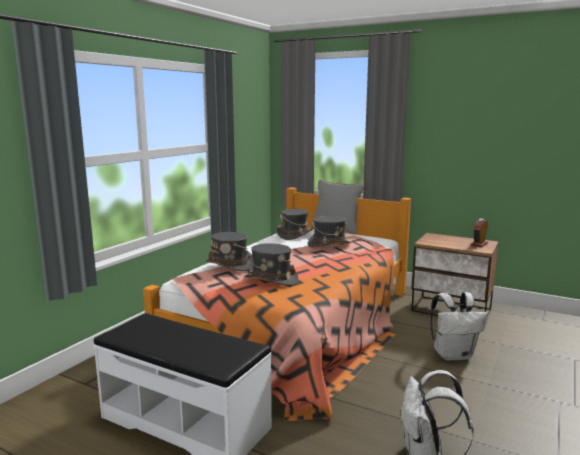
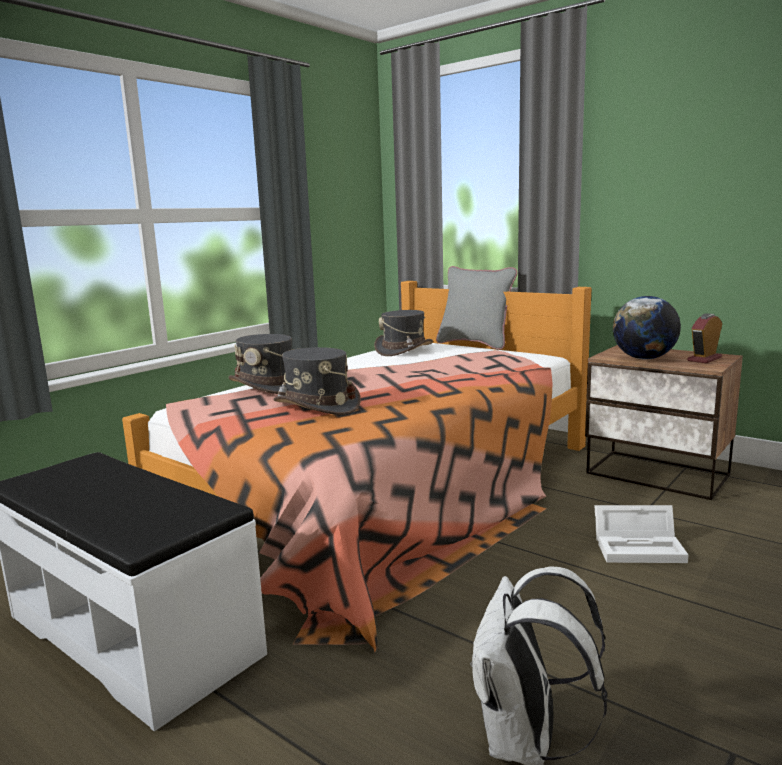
camera: 10 degrees right, 0 degrees up
(329, 244) = (447, 361): grey hat -> none
(446, 244) = (644, 358): none -> globe
(453, 355) = (640, 547): white backpack -> white storage box

